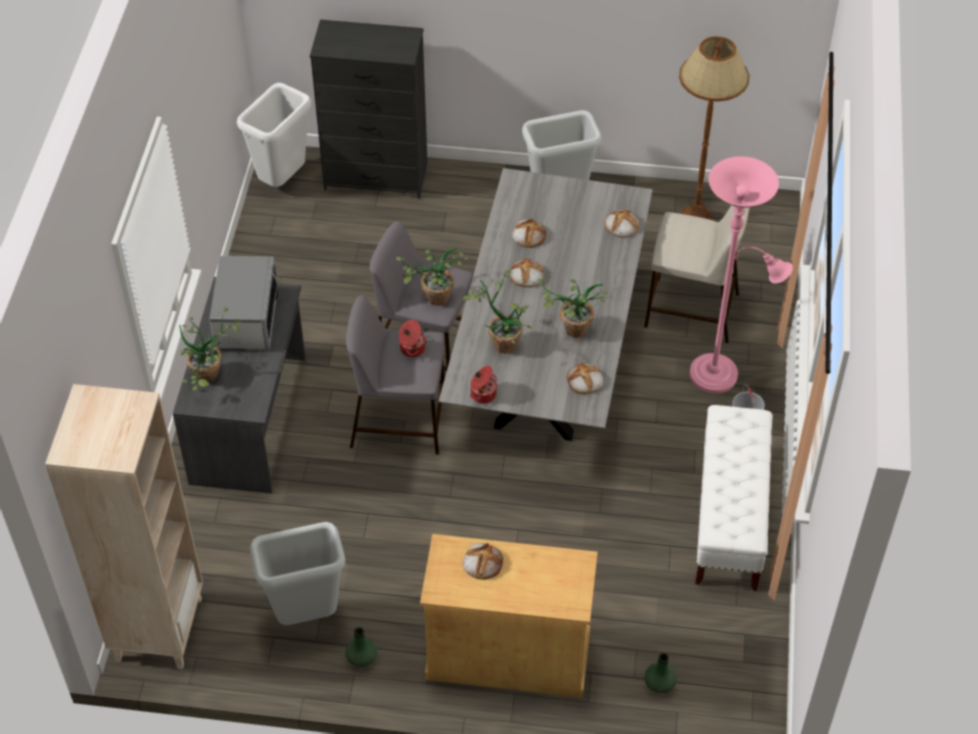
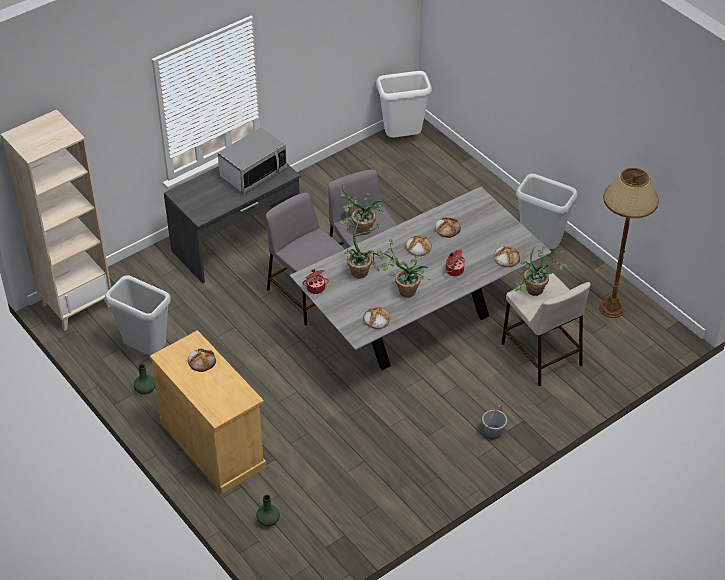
camera: 45 degrees right, 5 degrees down
(211, 378) = (200, 189): potted plant -> potted plant (534, 293)
(377, 176) = (455, 168): black dresser -> none
(411, 348) = (317, 244): cooking pot -> cooking pot (454, 270)
(720, 375) = (511, 399): pink floor lamp -> none
(729, 519) = (415, 473): white bench -> none

